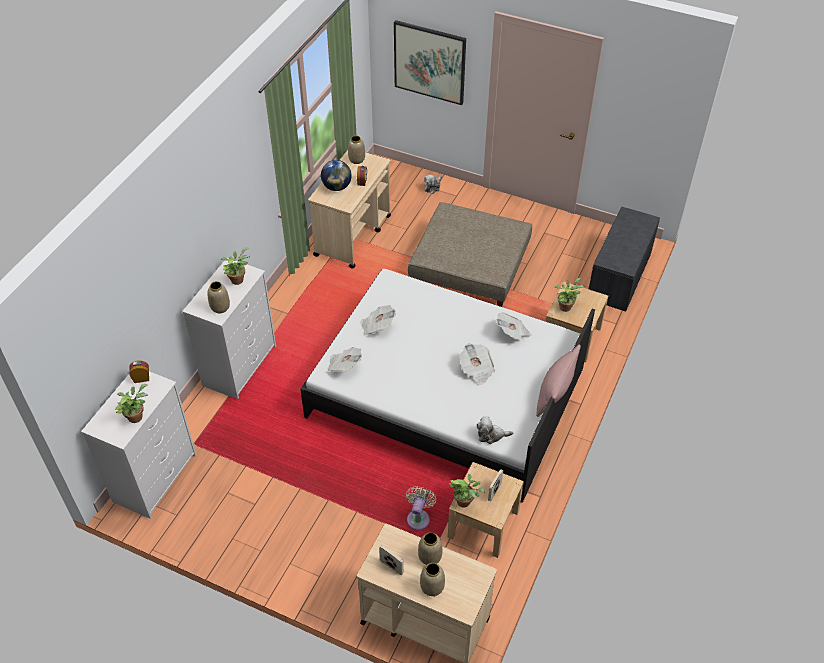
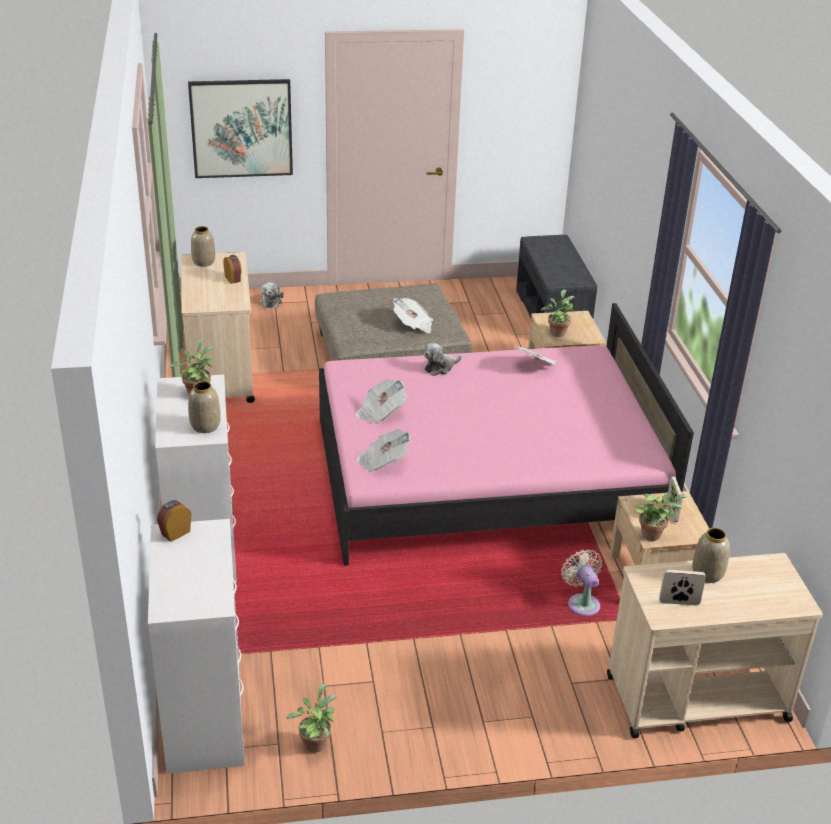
camera: 35 degrees left, 15 degrees down
(136, 416) = (214, 573): potted plant -> potted plant (314, 742)
(337, 187) = (206, 292): globe -> none
(432, 587) = (742, 600): vase -> none
(447, 392) = (486, 475): white bed -> pink bed
(476, 370) = (536, 410): newspaper -> newspaper (413, 325)
(491, 435) = (617, 460): plush toy -> plush toy (440, 367)
(555, 391) = (635, 399): pink pillow -> none

